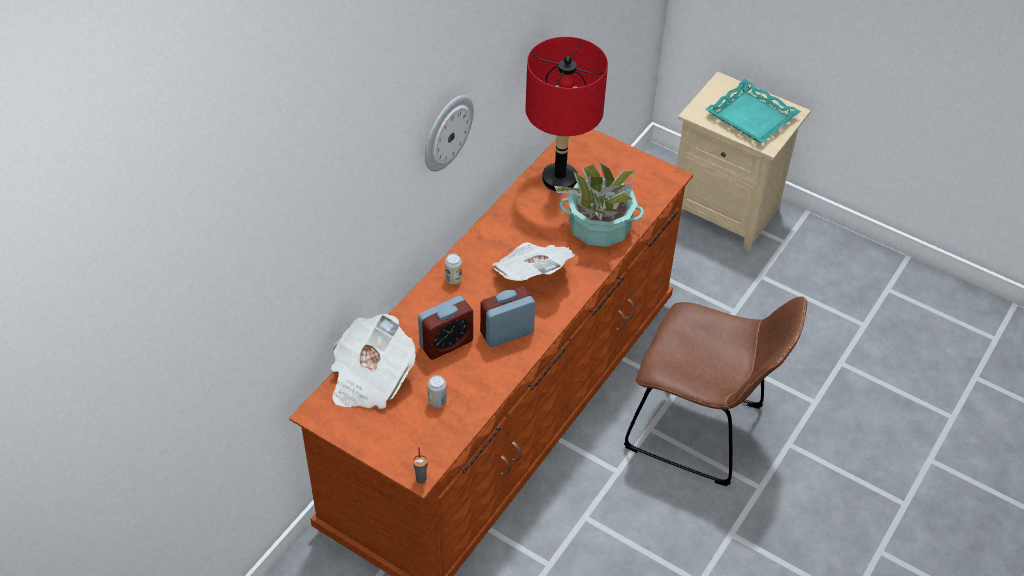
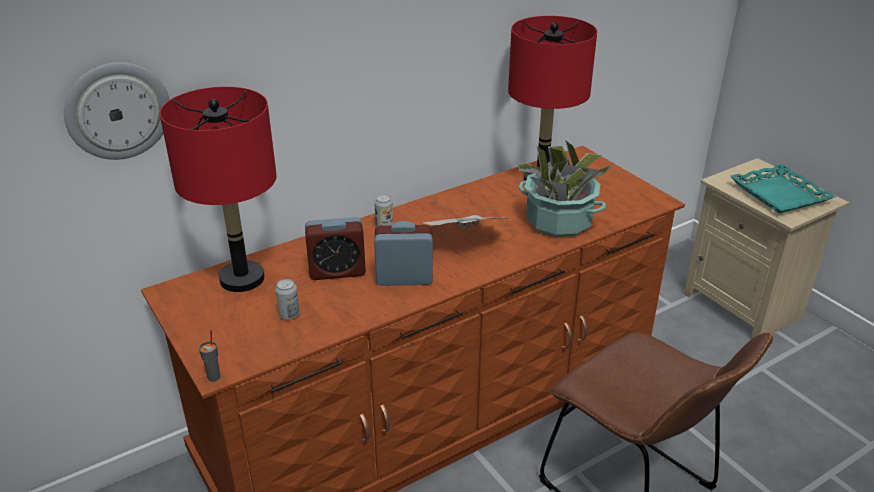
camera: 25 degrees right, 15 degrees down
(370, 378) = (241, 279): newspaper -> red table lamp
(446, 132) = (400, 57): wall clock -> wall clock (117, 110)

